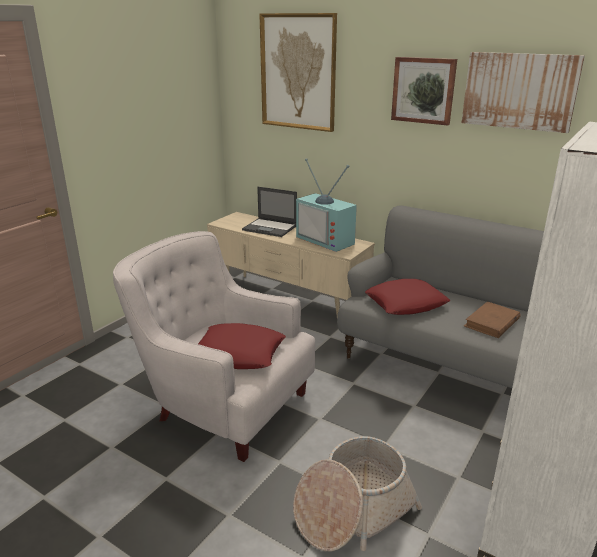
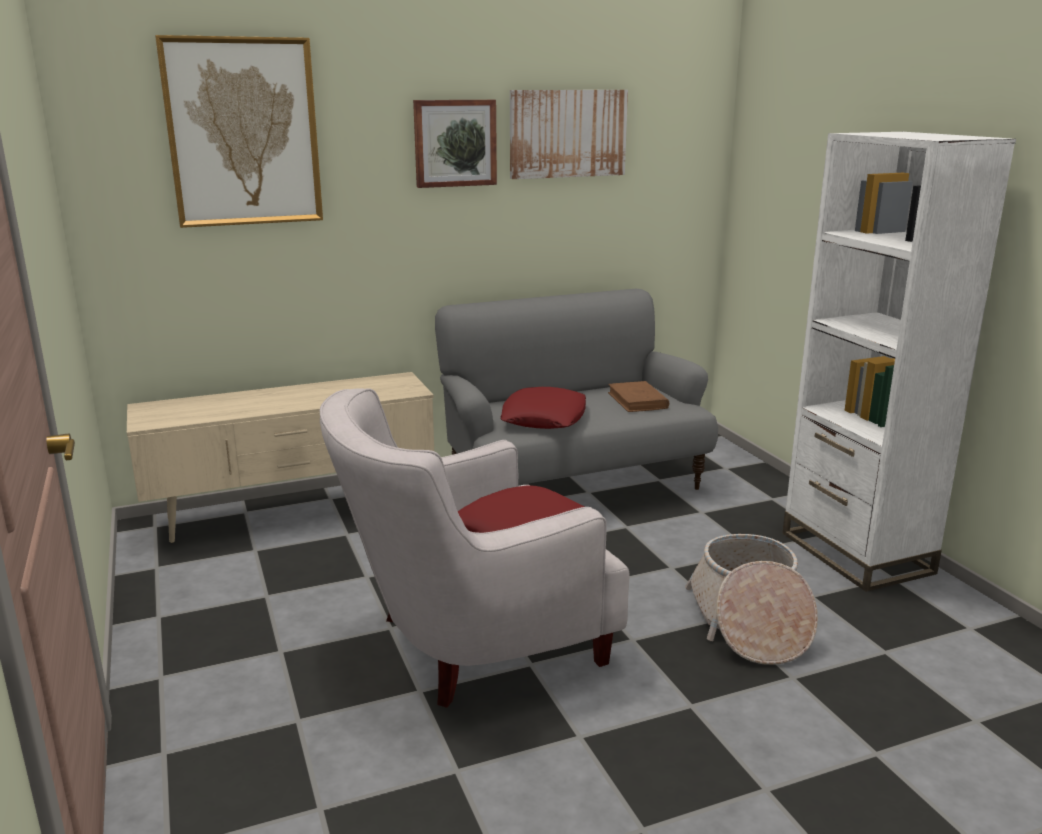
camera: 55 degrees left, 5 degrees down
(270, 228) = (244, 402): laptop -> none
(327, 240) = (355, 387): television -> none

